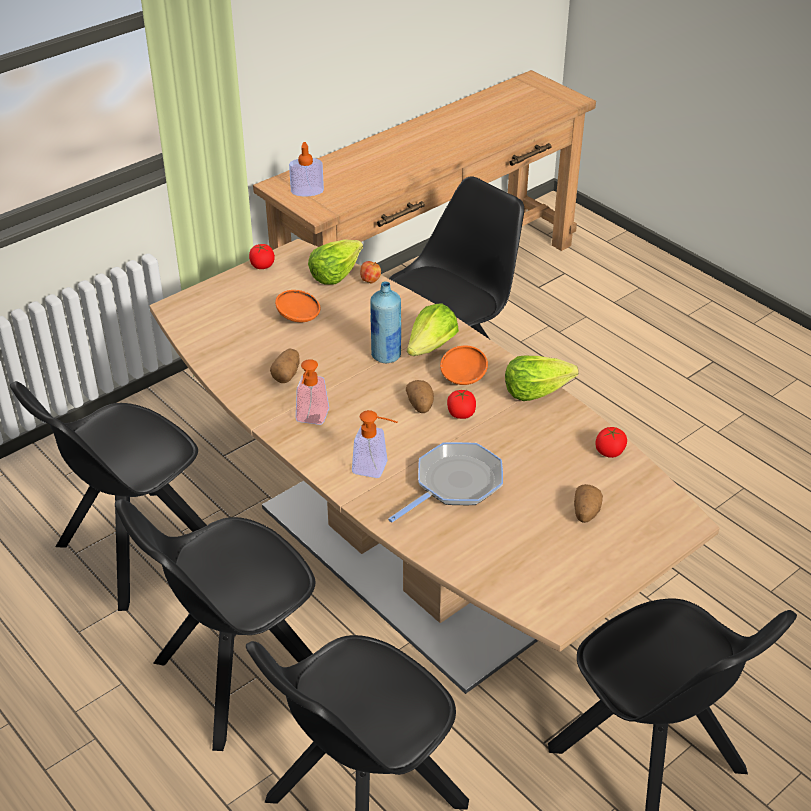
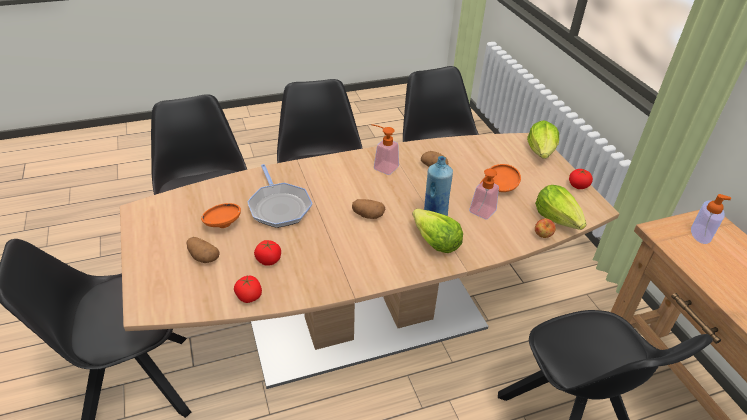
camera: 110 degrees right, 0 degrees up
(376, 468) = (318, 179): soap dispenser -> soap dispenser (480, 213)
(461, 414) = (346, 232): tomato -> tomato (268, 260)
(463, 378) = (387, 246): orange bowl -> orange bowl (222, 224)
(536, 390) = (348, 282): lettuce -> lettuce (541, 152)

